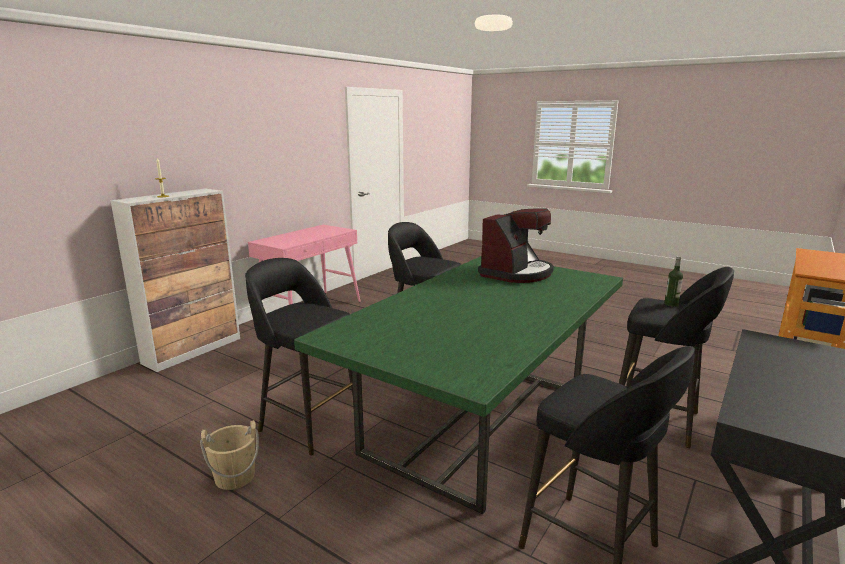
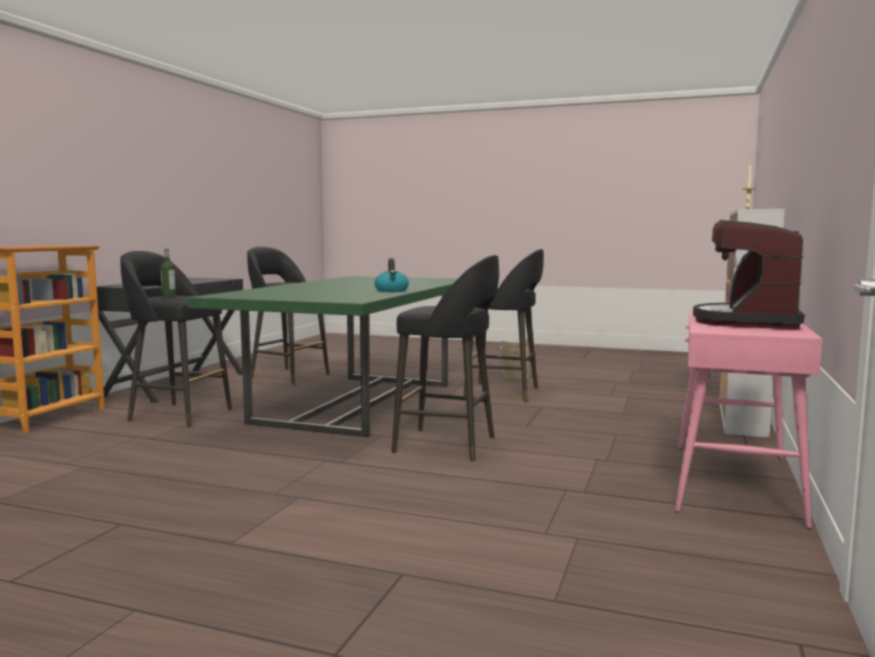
camera: 165 degrees right, 10 degrees down
(452, 280) = (392, 291): none -> kettle
(516, 273) = (317, 295): coffee machine -> coffee machine (748, 322)

